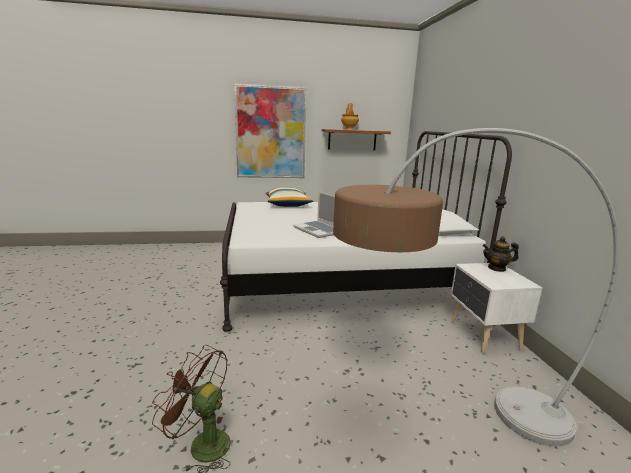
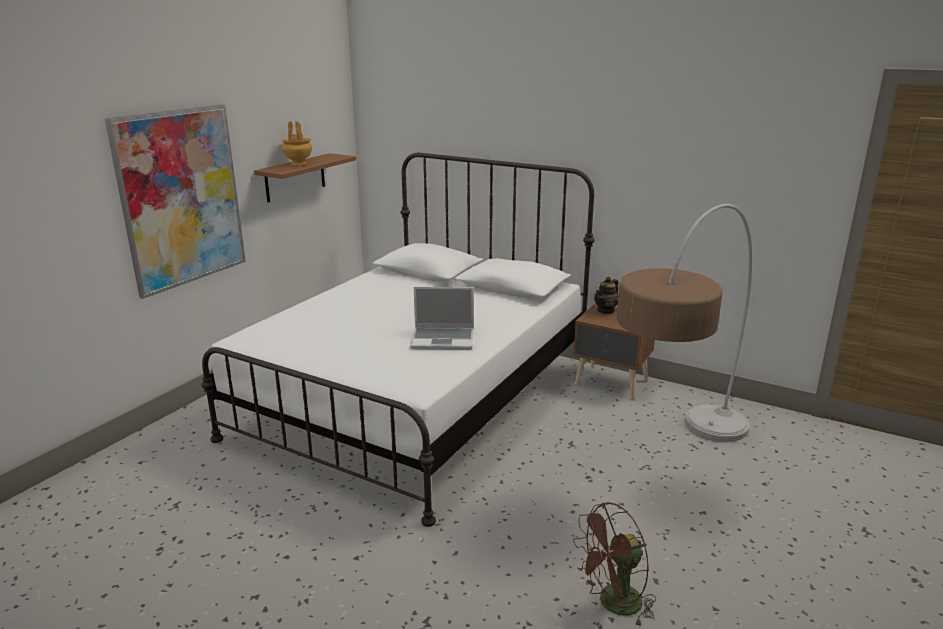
camera: 50 degrees left, 5 degrees up
(288, 204) = (300, 318): pillow -> none
(483, 336) = (611, 383): white nightstand -> brown nightstand

